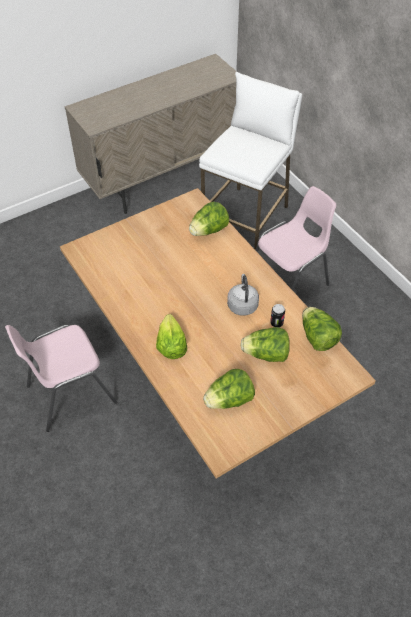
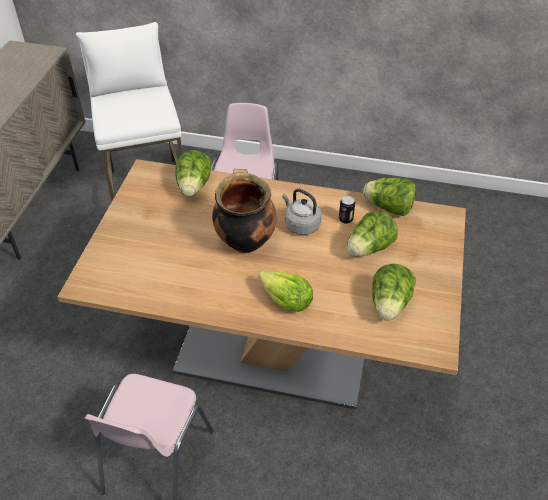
camera: 45 degrees left, 5 degrees down
(195, 289) = (244, 240): none -> cooking pot

